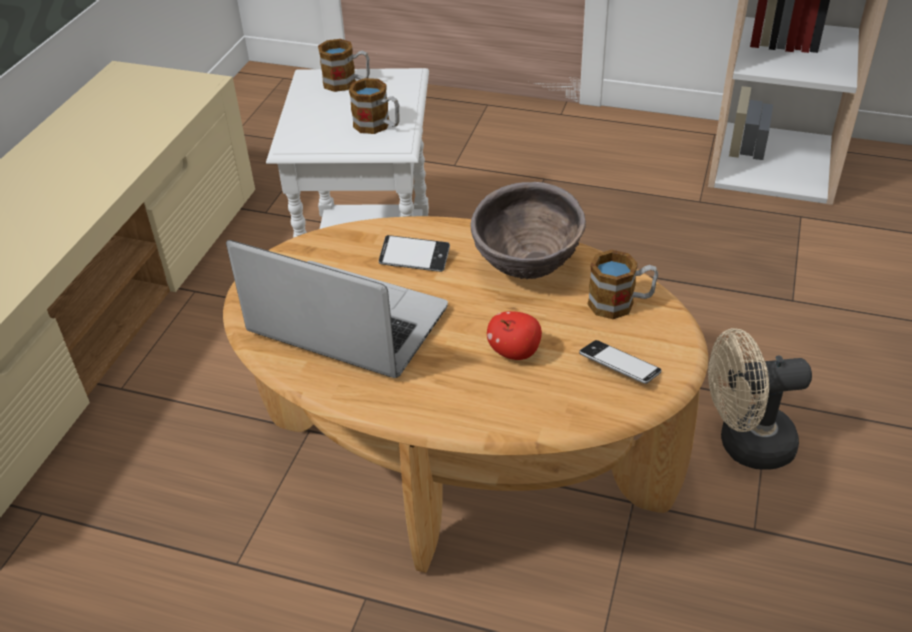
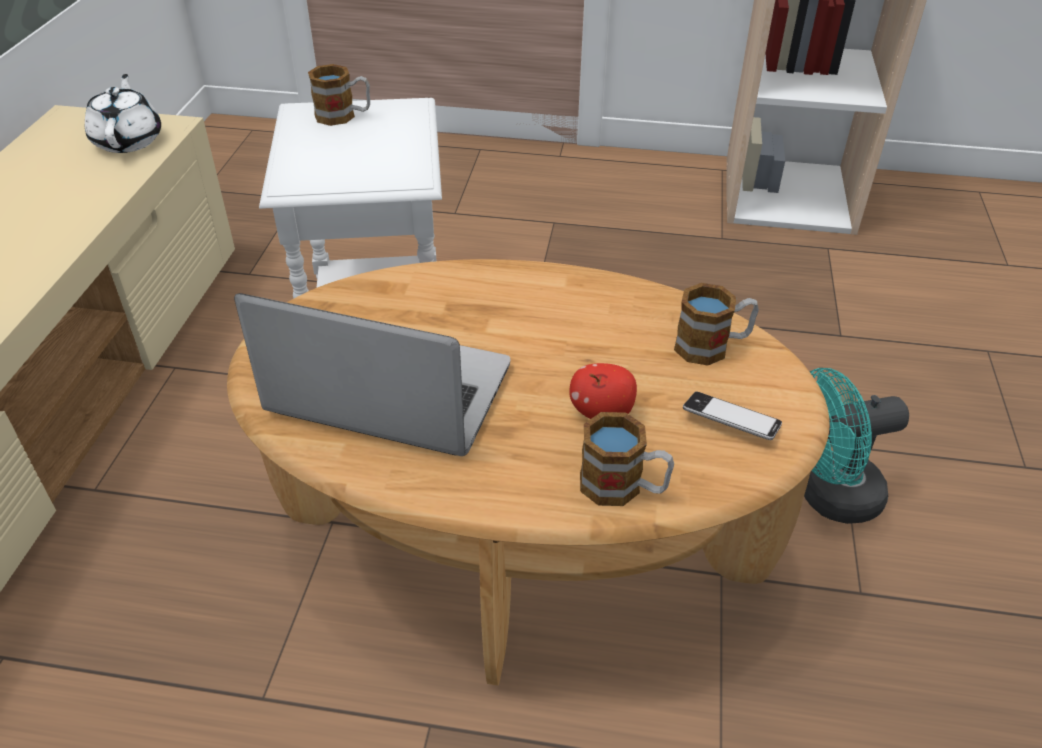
camera: 10 degrees left, 0 degrees up
(169, 95) = (128, 140): none -> white teapot
(378, 126) = (388, 161): mug -> mug (623, 487)
(414, 258) = (457, 309): phone -> none
(526, 269) = (593, 313): brown bowl -> none
(744, 444) = (827, 496): beige fan -> turquoise fan

